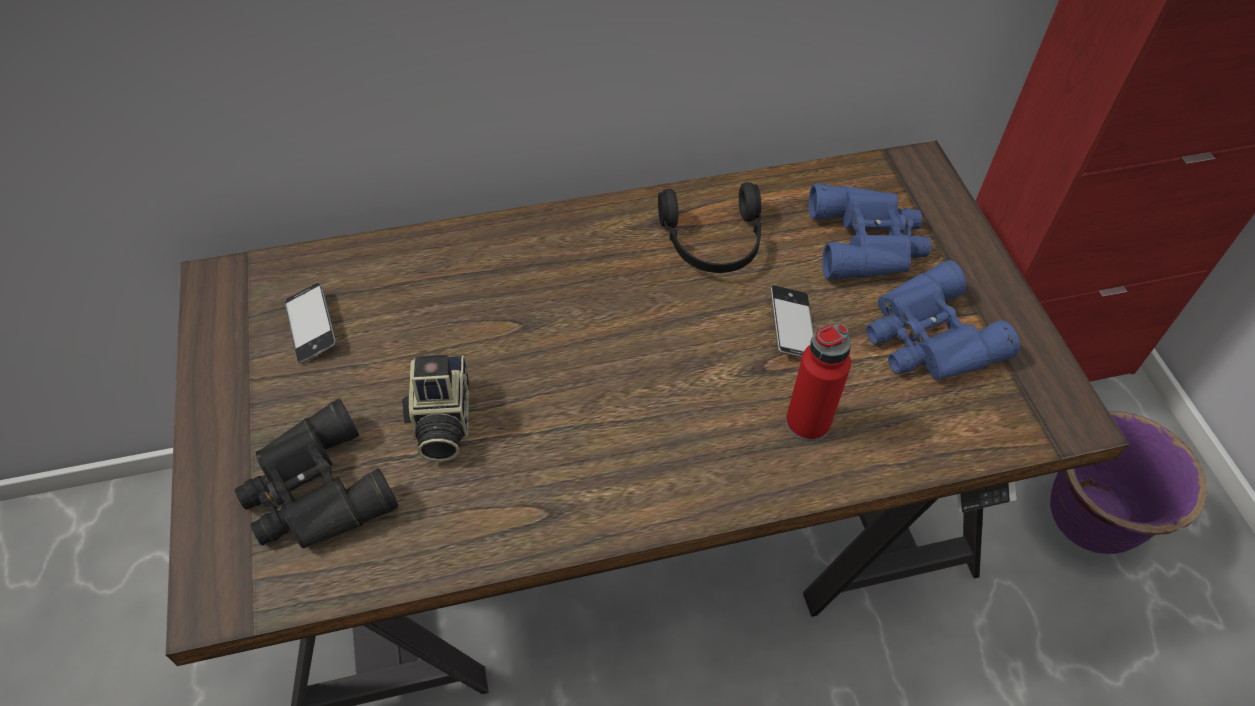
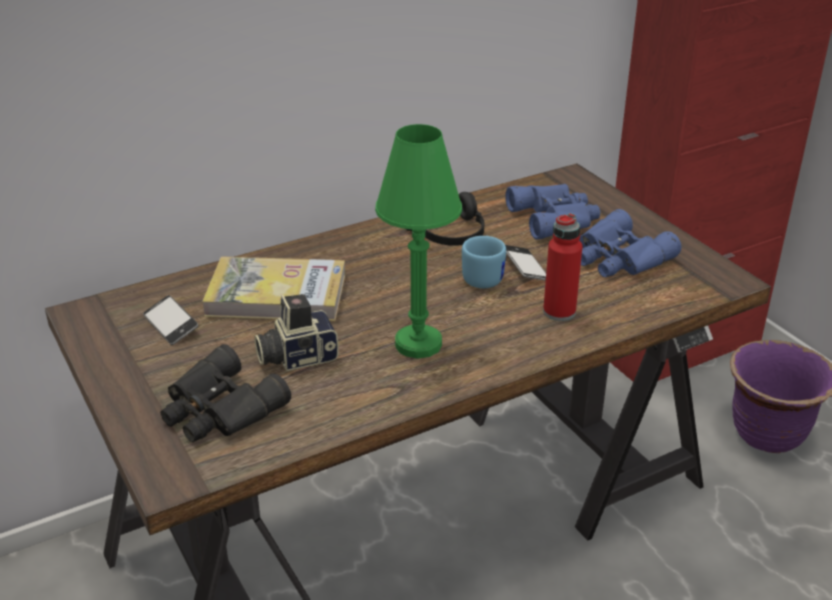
camera: 15 degrees left, 20 degrees down
(440, 421) = (296, 356): camera -> camera turned 90 degrees clockwise
(456, 304) = (277, 295): none -> book
(600, 437) = (418, 344): none -> green table lamp
(729, 331) = (482, 277): none -> blue mug

